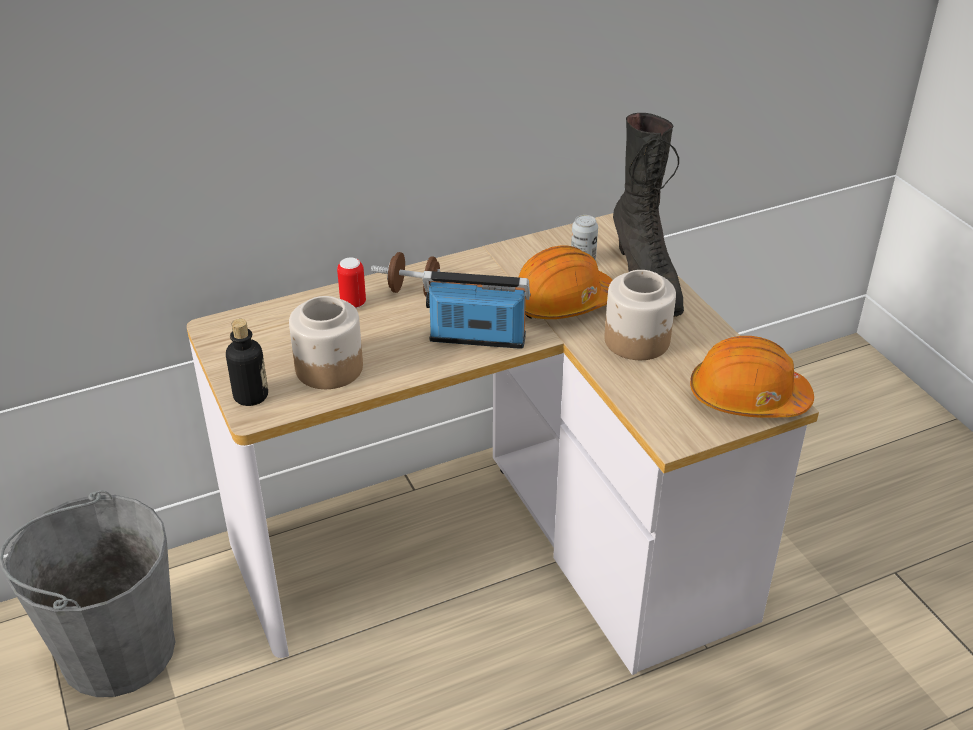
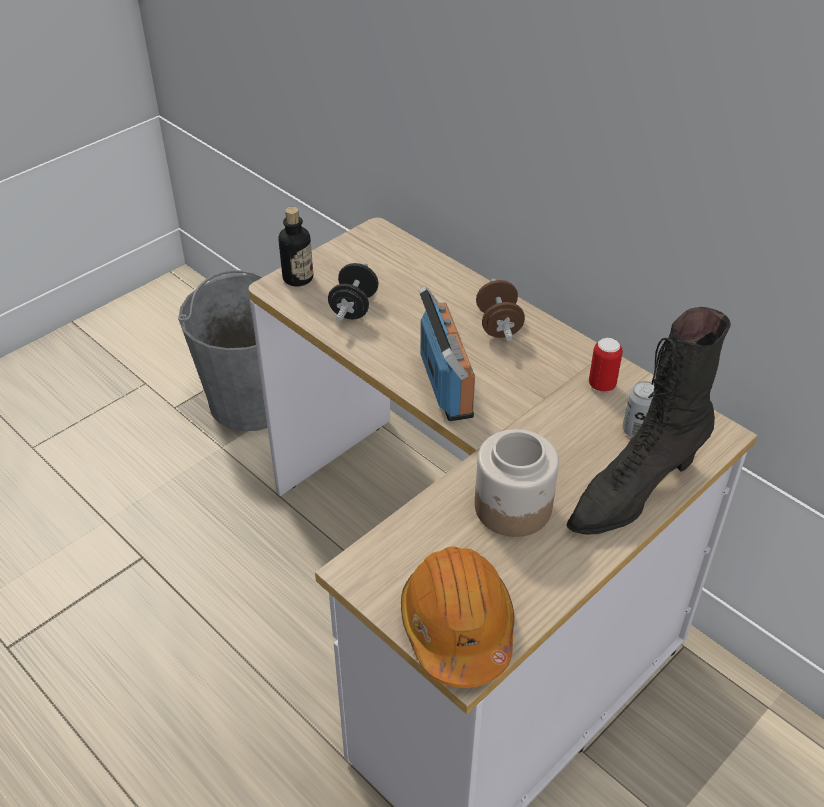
camera: 70 degrees right, 5 degrees up
(328, 368) = (354, 307): jar -> black dumbbell
(353, 303) = (455, 294): can -> can (602, 385)
(561, 303) = (545, 431): orange hard hat -> none

